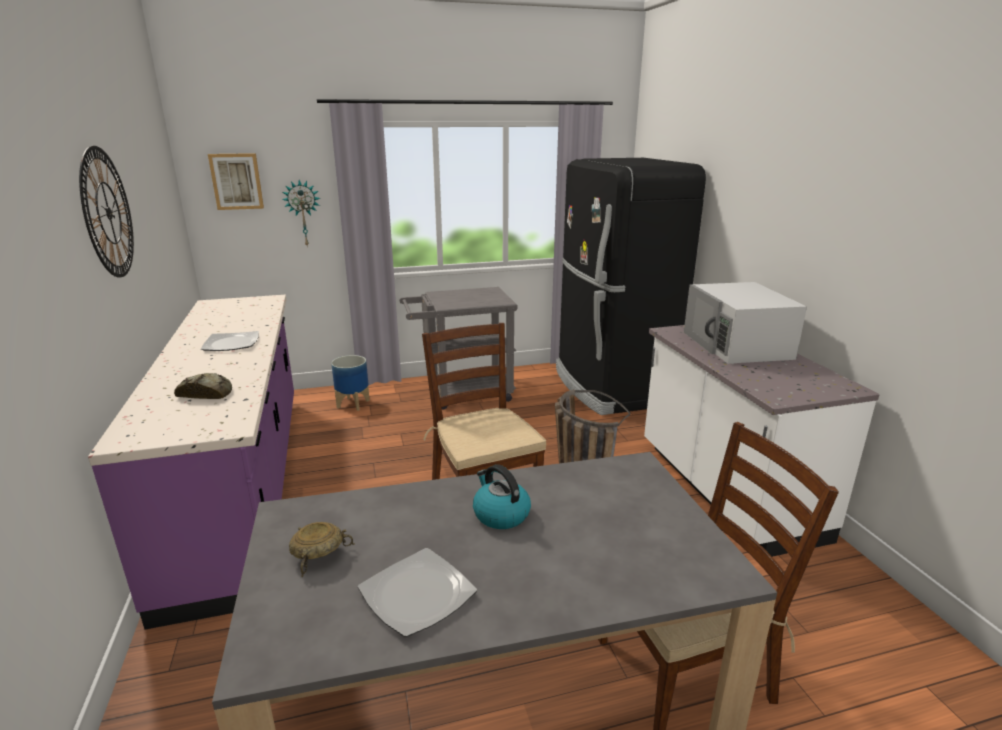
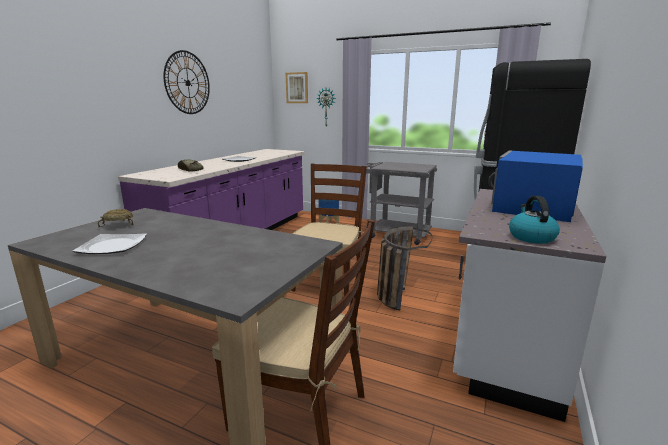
camera: 40 degrees right, 5 degrees down
(500, 514) = (204, 237): kettle -> kettle (531, 237)
(737, 345) = (532, 206): white microwave -> blue microwave

